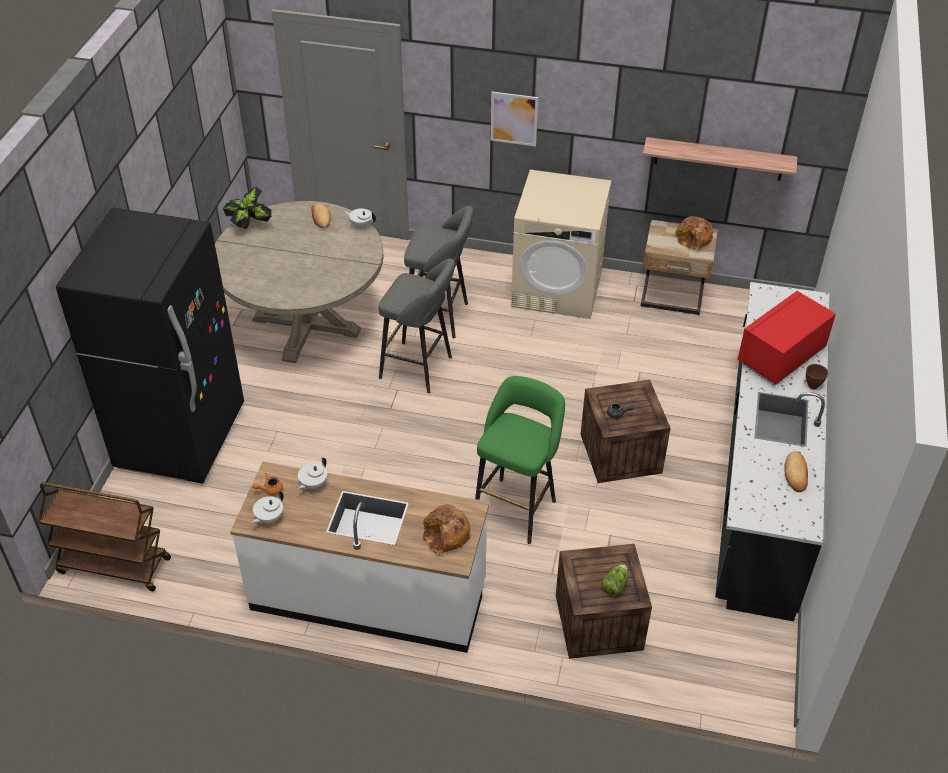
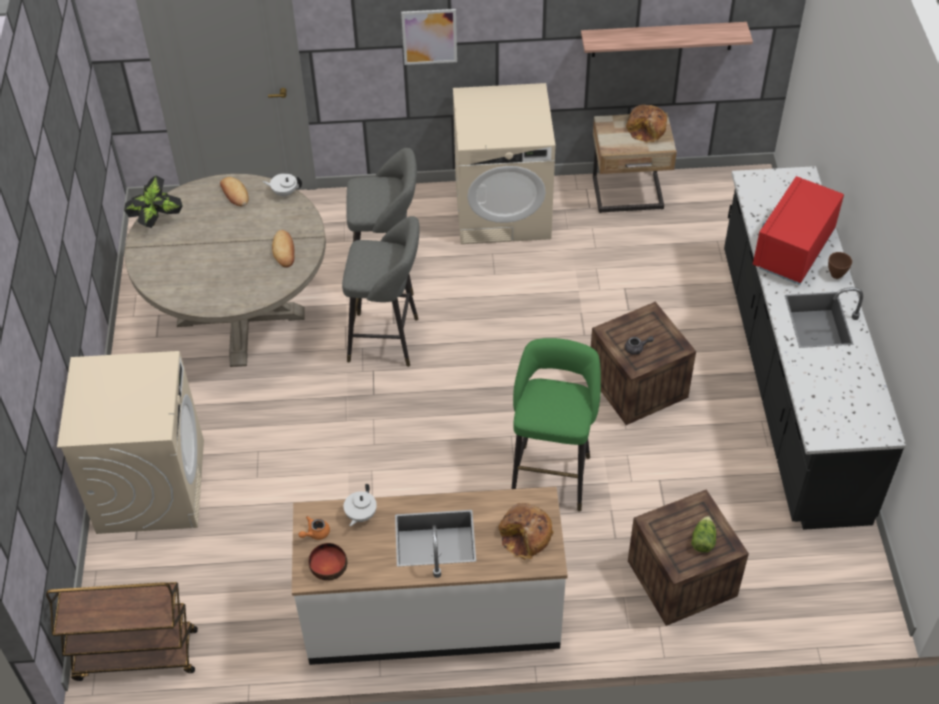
camera: 15 degrees left, 5 degrees up
(181, 437) = (151, 485): black fridge -> beige washing machine
(269, 518) = (328, 566): white teapot -> bowl
(796, 474) = (854, 377): bread -> bread (284, 251)

